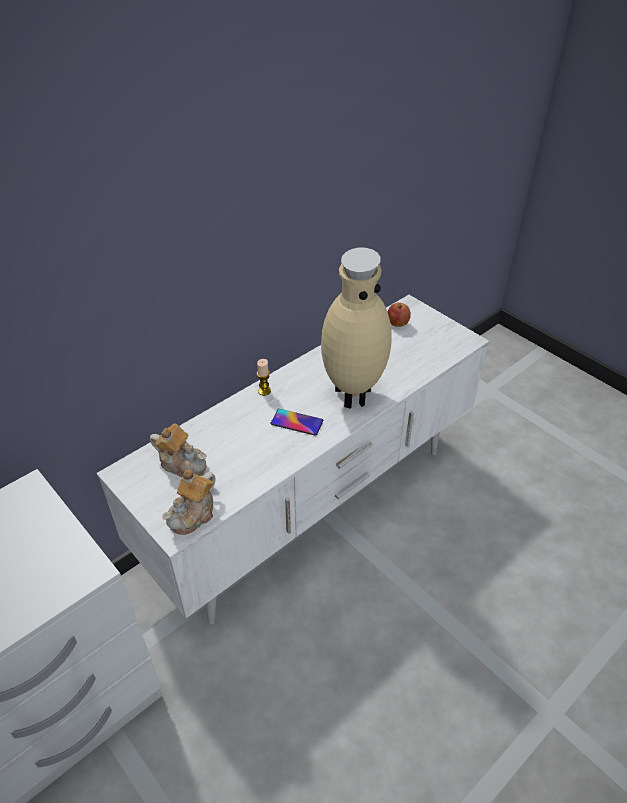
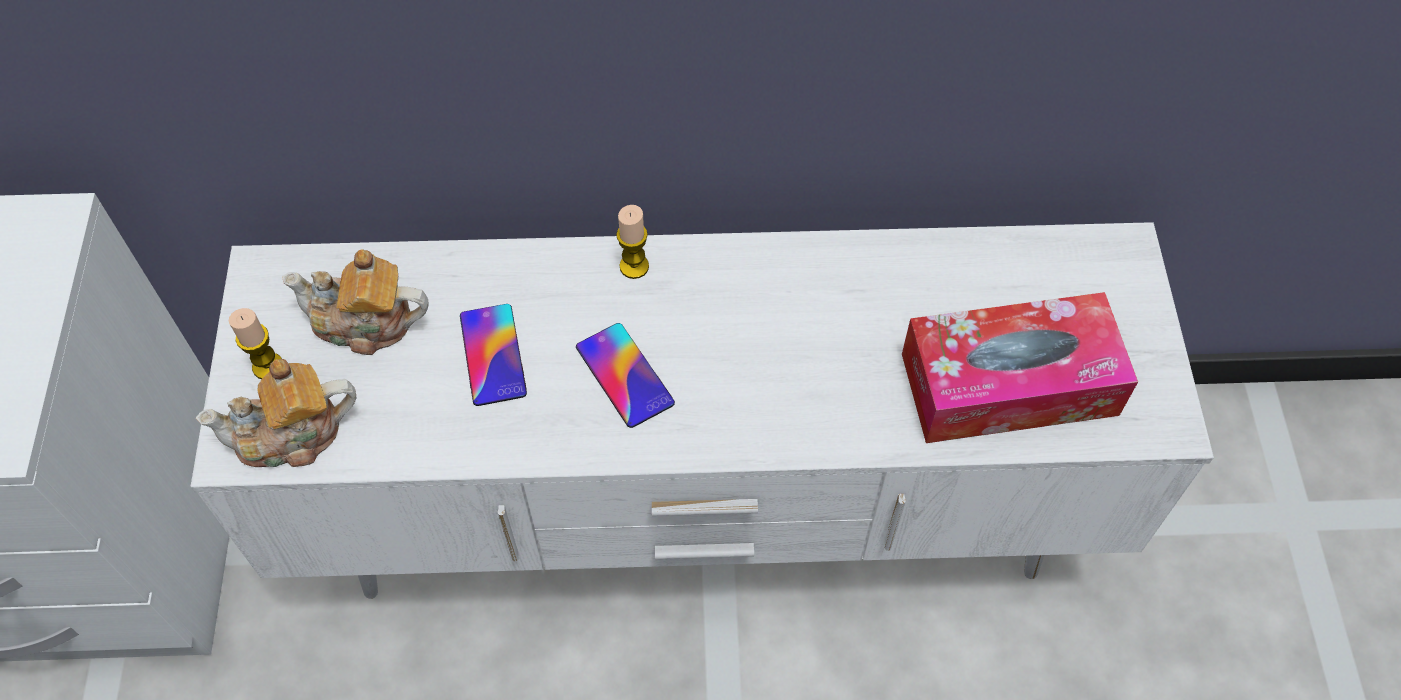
camera: 40 degrees right, 15 degrees up
(158, 500) = (268, 366): none -> candle
(183, 464) = (365, 324): teapot -> teapot turned 120 degrees clockwise
(243, 444) = (493, 355): none -> phone
(351, 394) = (783, 386): beige vase -> none
(397, 324) = (1048, 281): apple -> none
(416, 355) = (1009, 384): none -> tissue box

